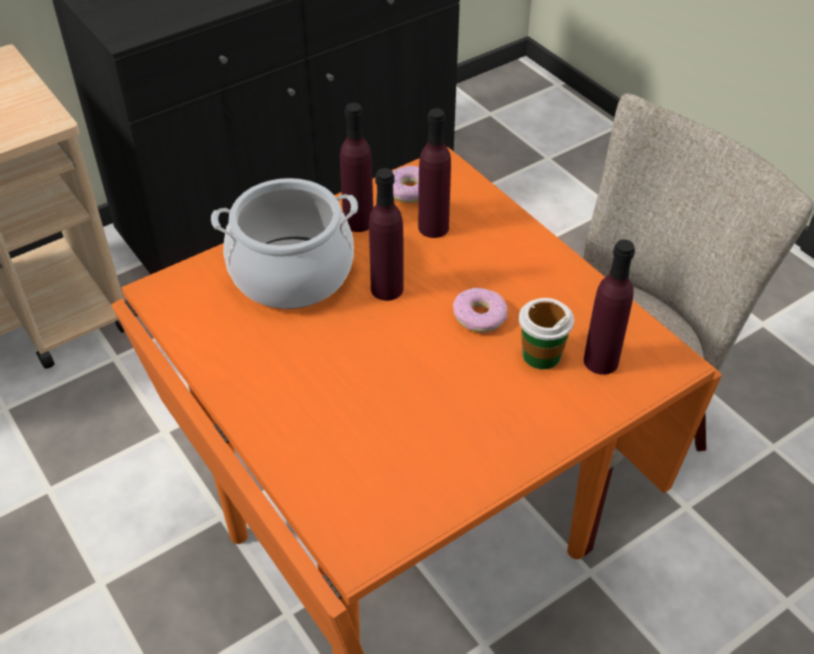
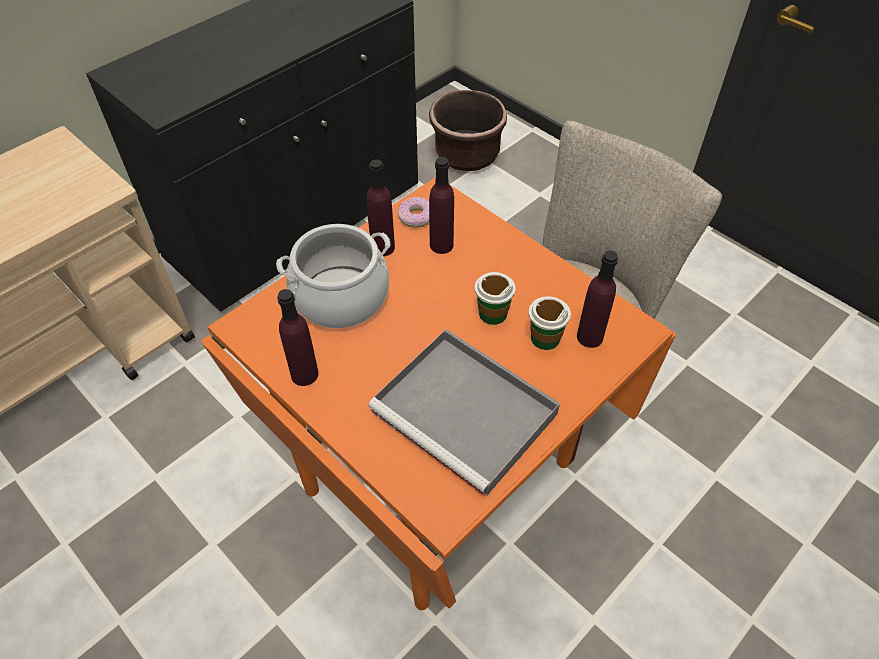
camera: 10 degrees left, 5 degrees up
(387, 289) = (417, 300): purple bottle -> purple bottle (304, 374)
(418, 432) = (467, 414): none -> grey tray
(479, 316) = (492, 313): donut -> cup
(523, 148) = (467, 154): none -> brown planter

